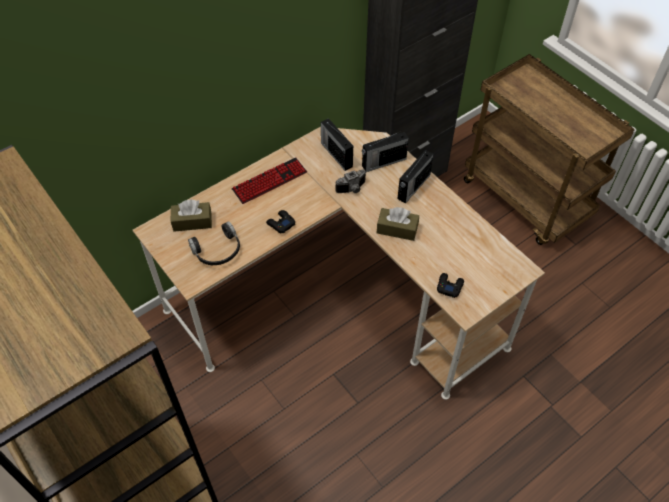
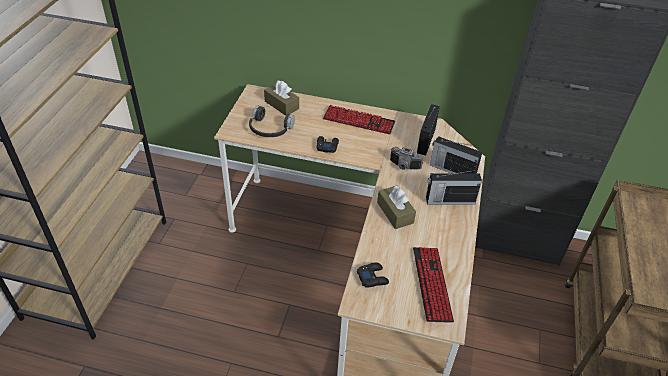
camera: 50 degrees right, 10 degrees down
(483, 255) = (432, 284): none -> keyboard

